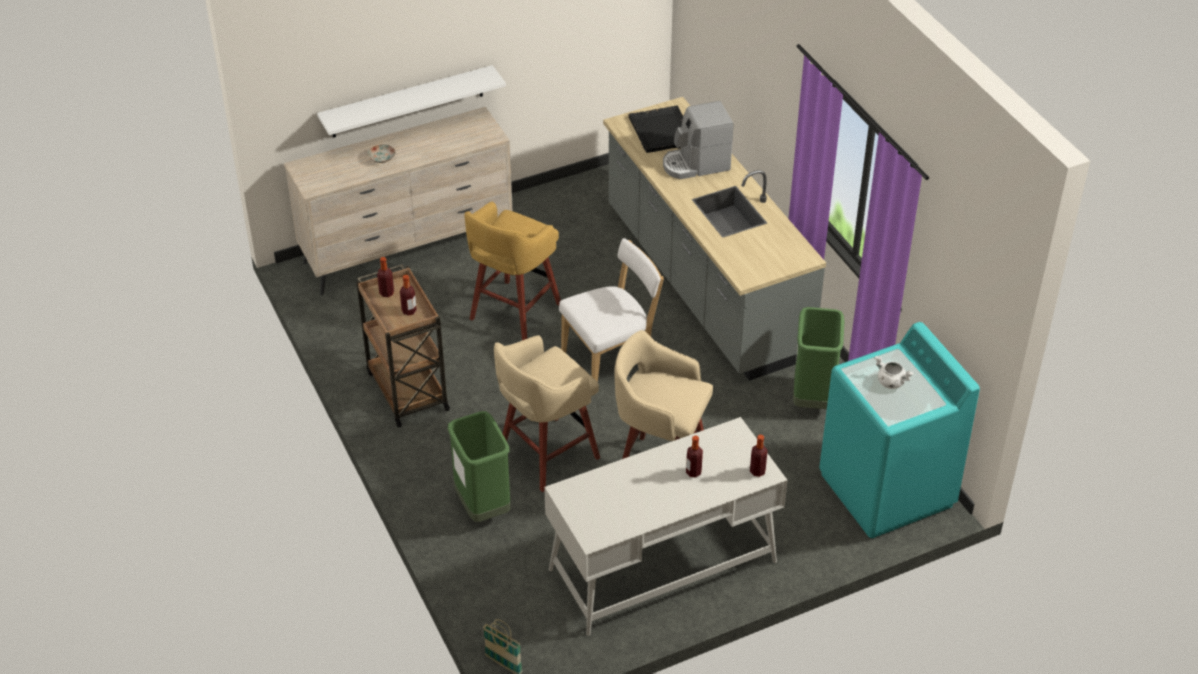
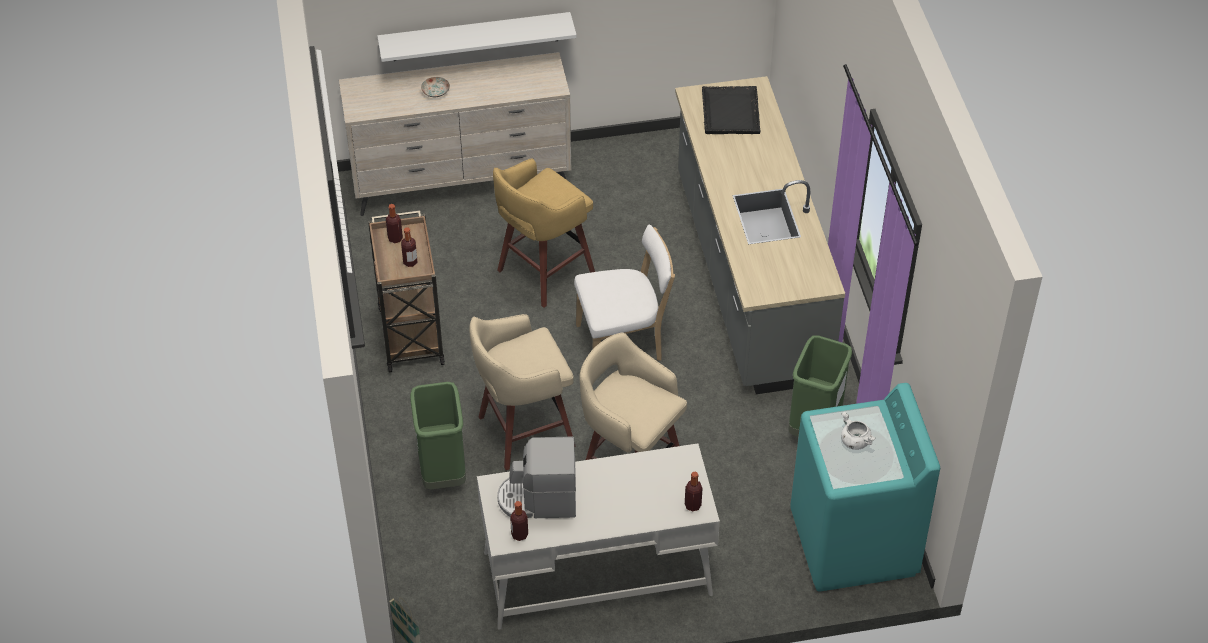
camera: 15 degrees right, 5 degrees up
(693, 472) = (628, 492): bottle -> bottle (519, 534)
(696, 164) = (751, 157): coffee machine -> coffee machine (538, 500)

